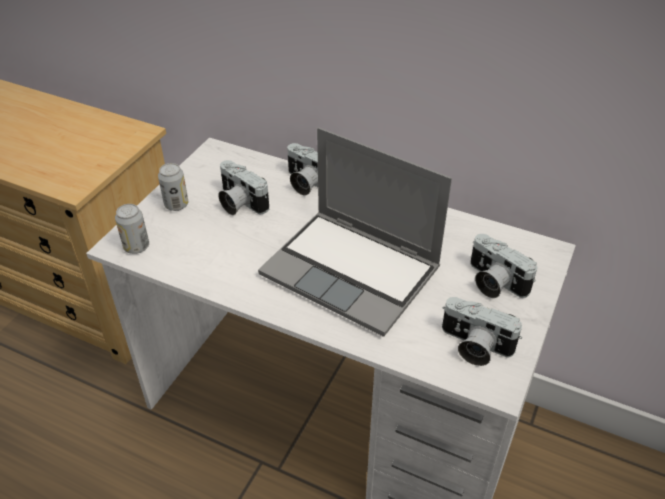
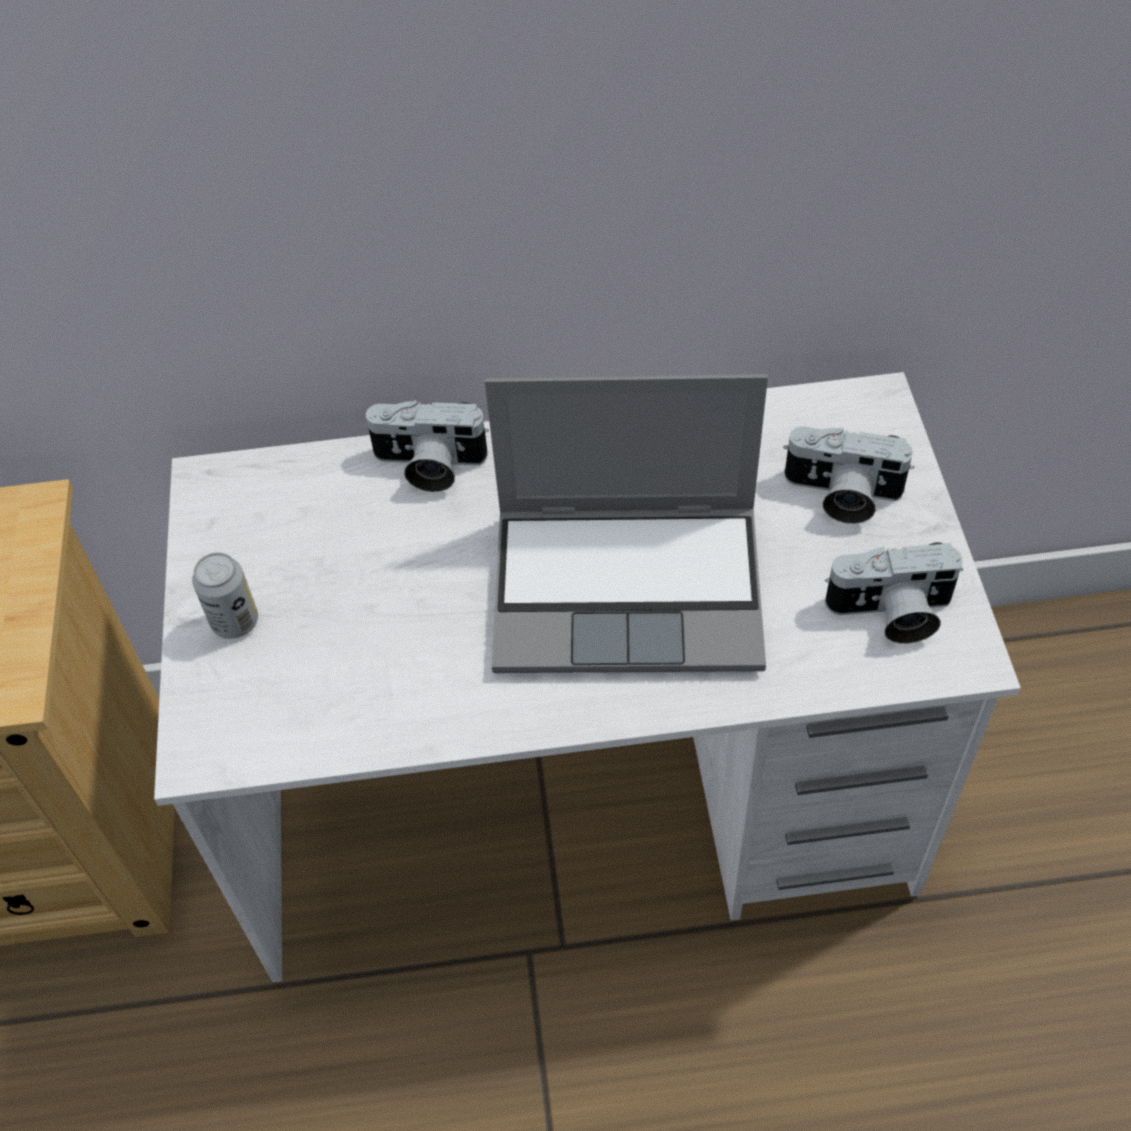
camera: 30 degrees left, 10 degrees up
(136, 247) = (237, 737): can -> none
(239, 203) = (343, 561): camera -> none

